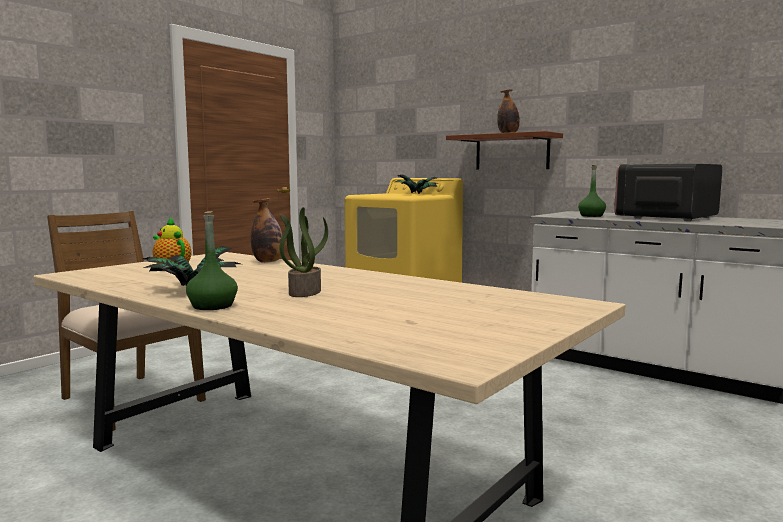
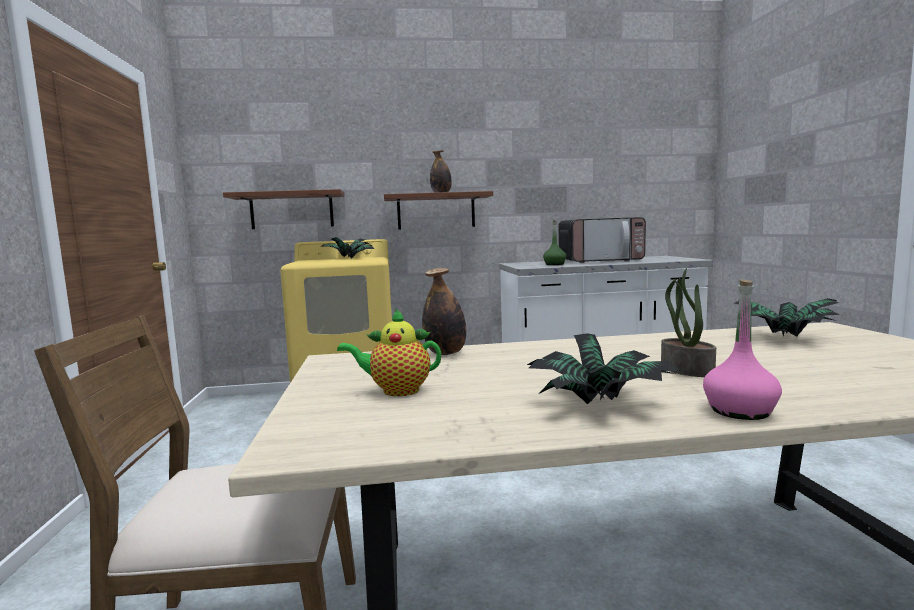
camera: 45 degrees left, 0 degrees up
(212, 306) = (740, 411): green bottle -> pink bottle
(397, 150) = (292, 210): none -> brown shelf
(483, 298) = (783, 338): none -> potted plant
(666, 217) = (600, 261): microwave -> microwave turned 90 degrees counterclockwise

